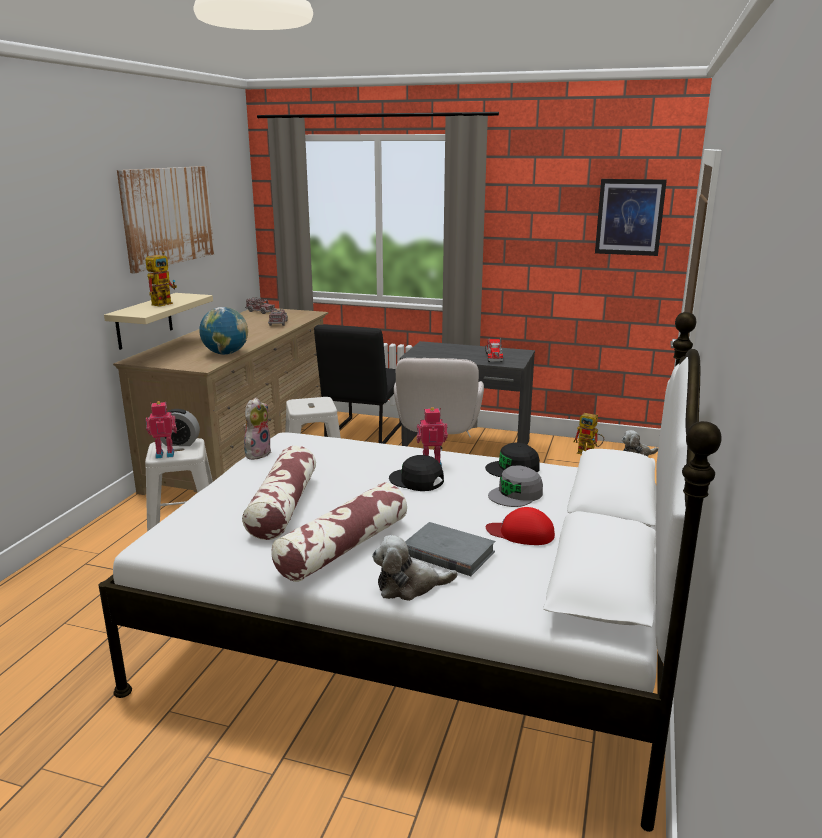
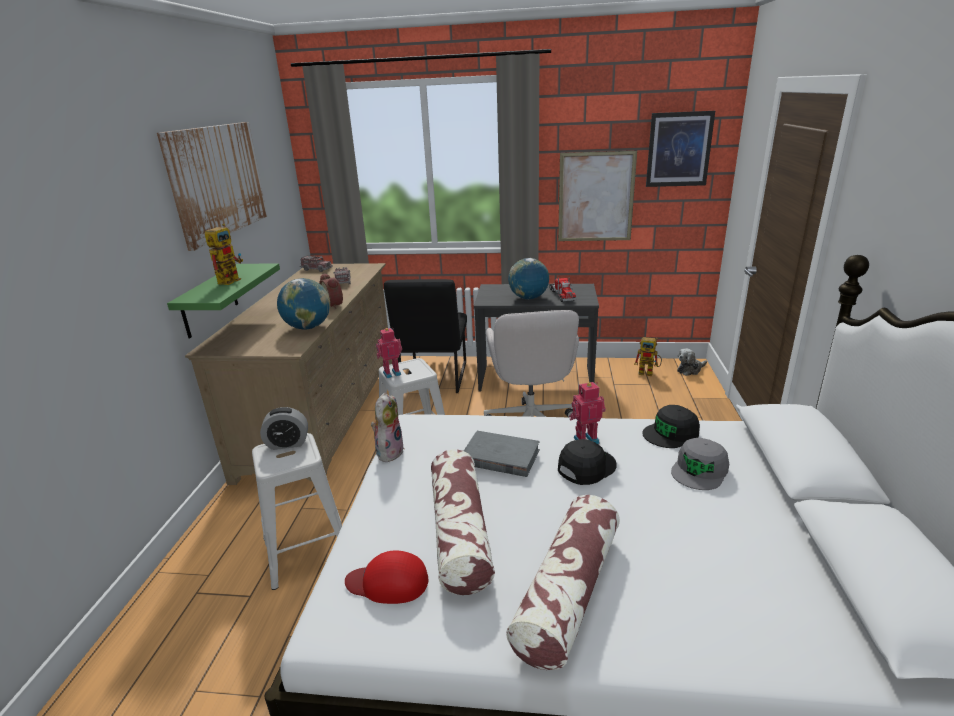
camera: 10 degrees left, 5 degrees up
(144, 321) = (209, 301): beige shelf -> green shelf
(165, 454) = (276, 462): toy robot -> toy robot (391, 373)
(259, 339) = (334, 305): none -> alarm clock
(409, 586) = (684, 647): plush toy -> none
(416, 480) = (586, 467): black cap -> black cap turned 120 degrees clockwise
(448, 553) = (692, 578): grey book -> grey book (500, 457)
(458, 356) = (528, 298): none -> globe
(521, 533) = (746, 529): red cap -> red cap (388, 582)
(543, 261) = (596, 197): none -> picture

